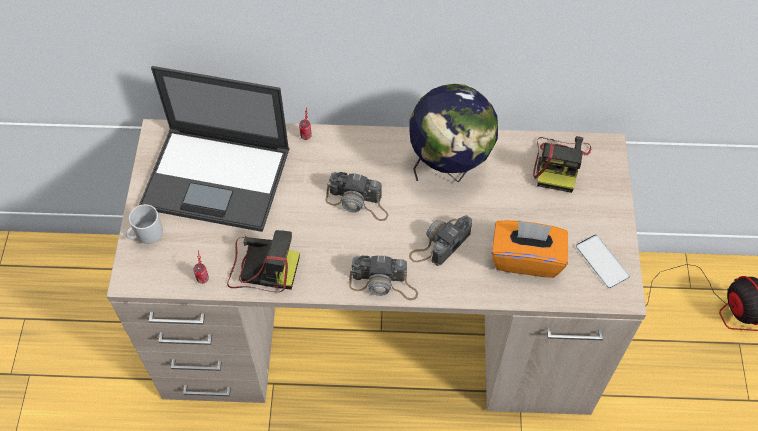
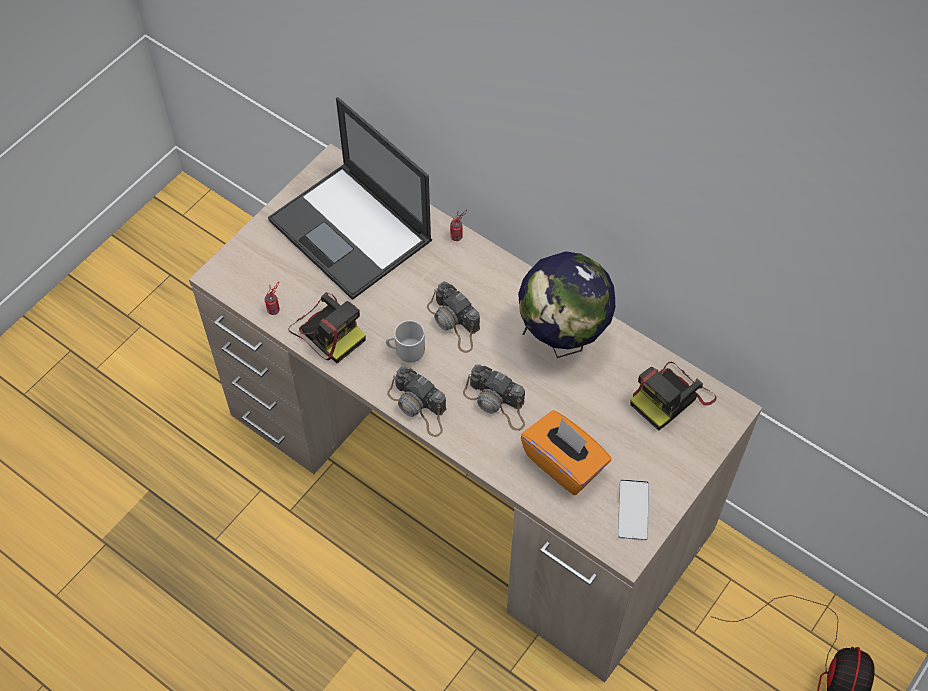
camera: 35 degrees right, 0 degrees up
(148, 236) = (258, 248): mug -> mug (408, 352)
(440, 244) = (497, 403): camera -> camera turned 135 degrees counterclockwise

